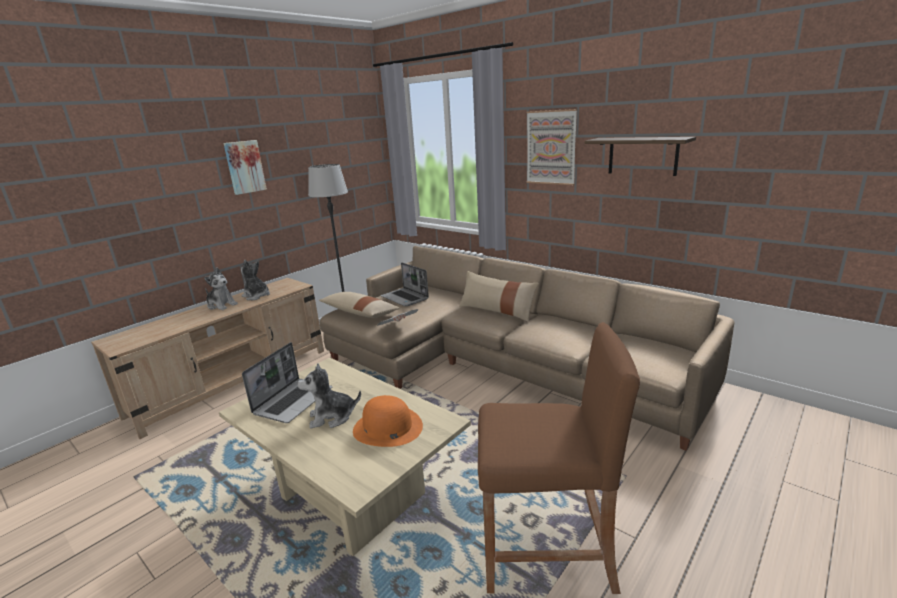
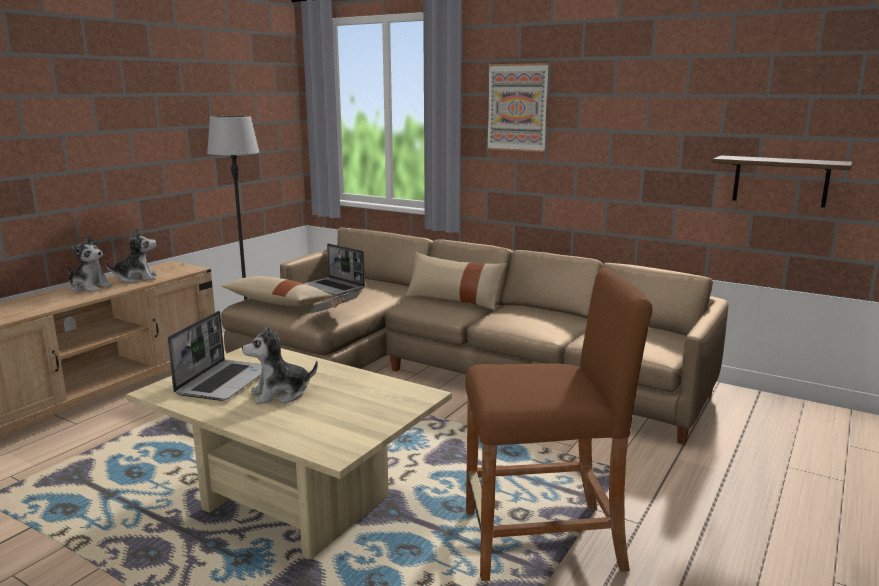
camera: 10 degrees left, 5 degrees down
(244, 167) = (127, 109): picture -> none
(257, 296) = (136, 278): plush toy -> plush toy turned 135 degrees clockwise
(387, 428) = (353, 401): orange hat -> none
(642, 156) = (623, 118): shelf -> shelf (780, 181)

